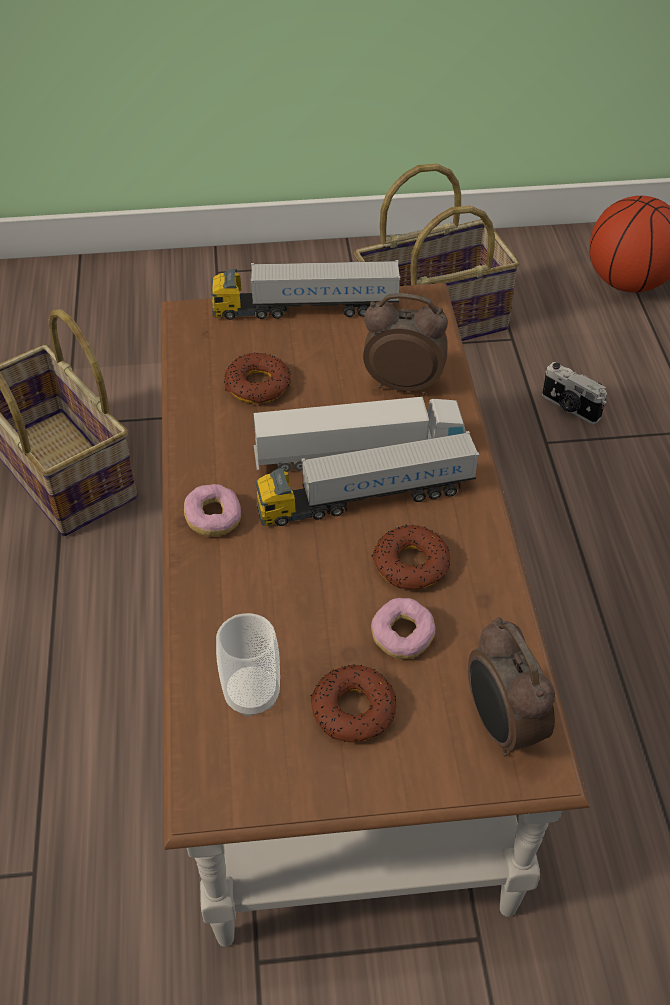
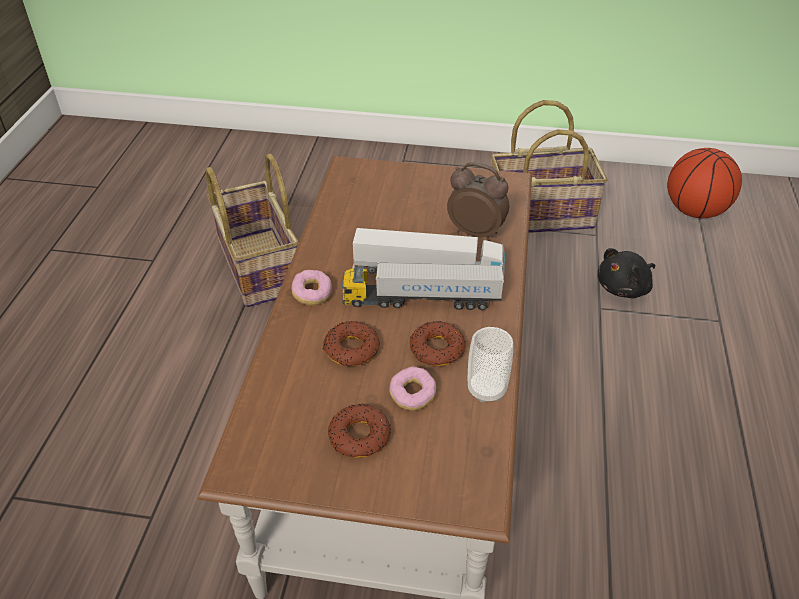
camera: 15 degrees right, 5 degrees down
(251, 694) = (293, 411): cup -> cup (486, 389)
(257, 385) = (375, 216): donut -> donut (351, 349)
(305, 309) = (426, 175): toy truck -> none
(501, 726) = (461, 471): alarm clock -> none
(569, 407) = (624, 288): camera -> black plush toy

